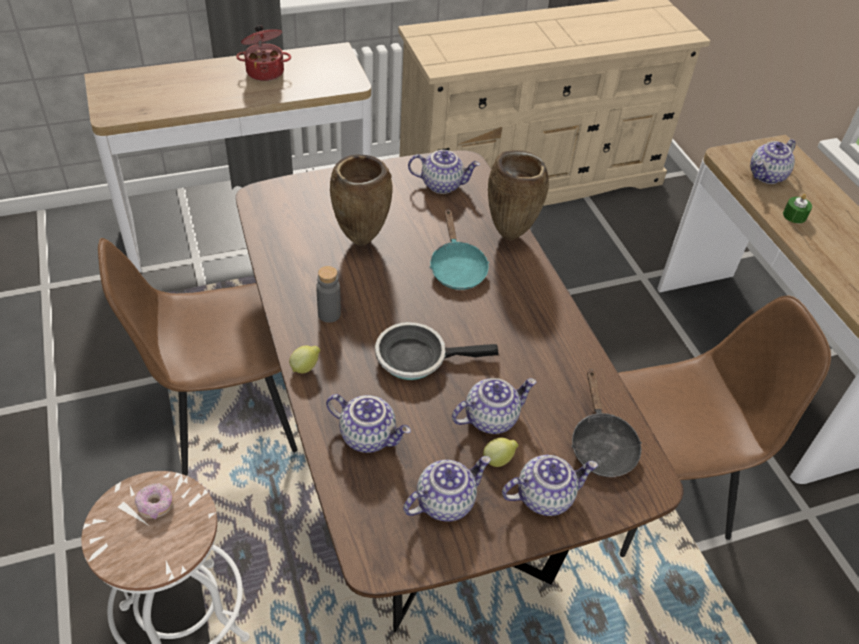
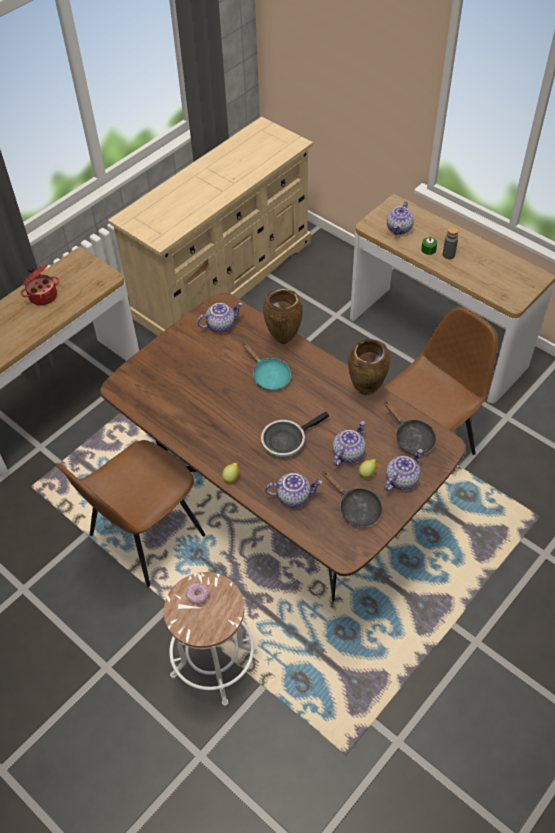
camera: 25 degrees left, 5 degrees up
(329, 314) = (219, 440): grey bottle -> grey bottle (448, 255)
(360, 242) = (202, 387): brown vase -> brown vase (366, 392)
(445, 501) = (356, 508): teapot -> black frying pan

